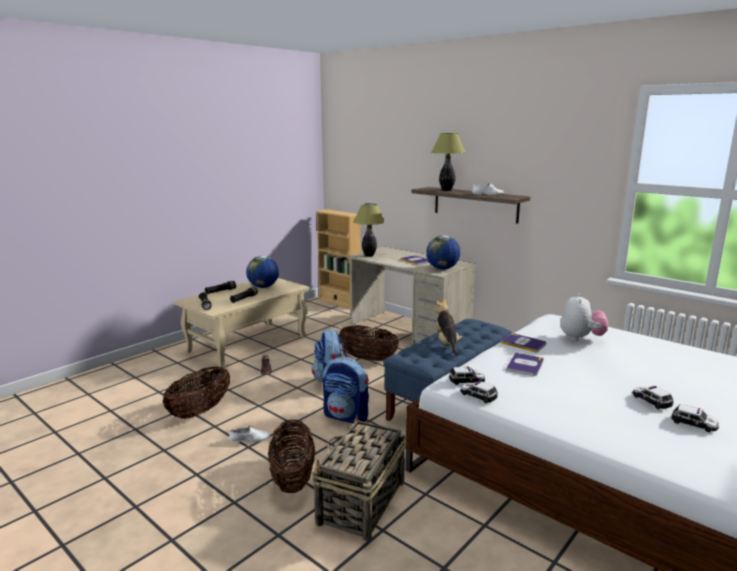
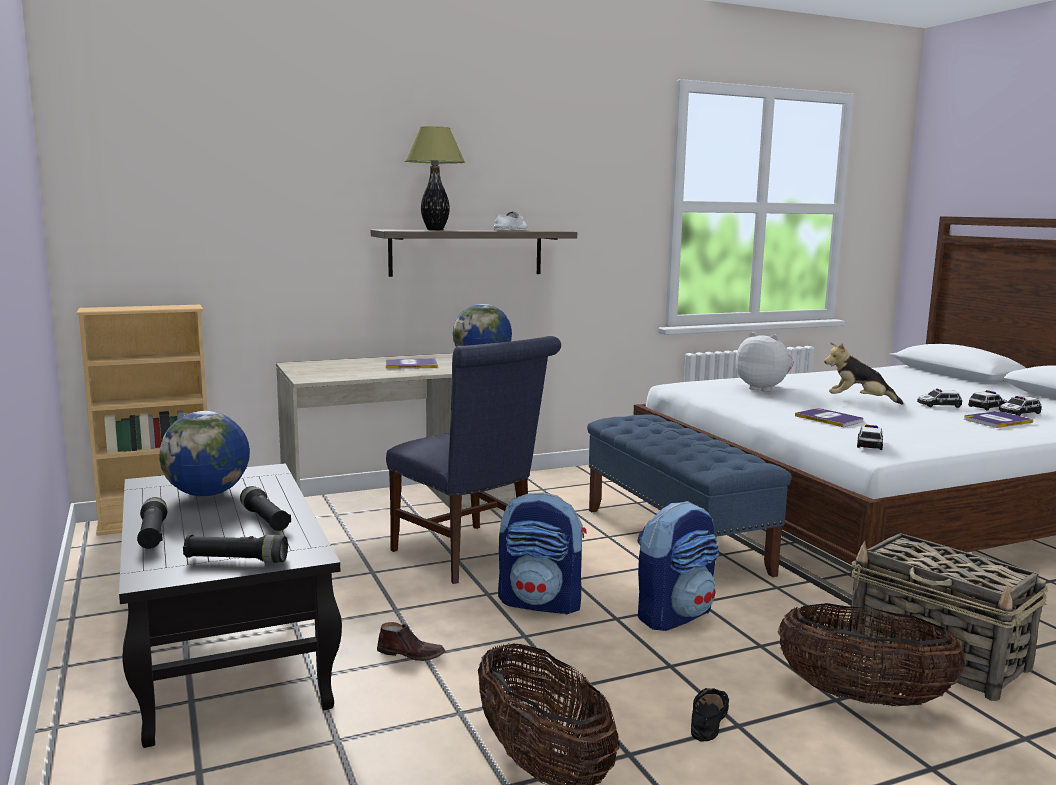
camera: 65 degrees left, 5 degrees down
(247, 344) = (228, 653): beige coffee table -> black coffee table
(249, 438) = (706, 718): white shoe -> black shoe
(368, 359) = (471, 556): basket -> blue chair
(369, 256) = (324, 375): table lamp -> none
(447, 344) = (688, 444): plush toy -> plush toy (858, 401)
(478, 395) = (915, 448): toy car -> toy car (1019, 413)
(523, 343) = (760, 407): book -> book (997, 421)

